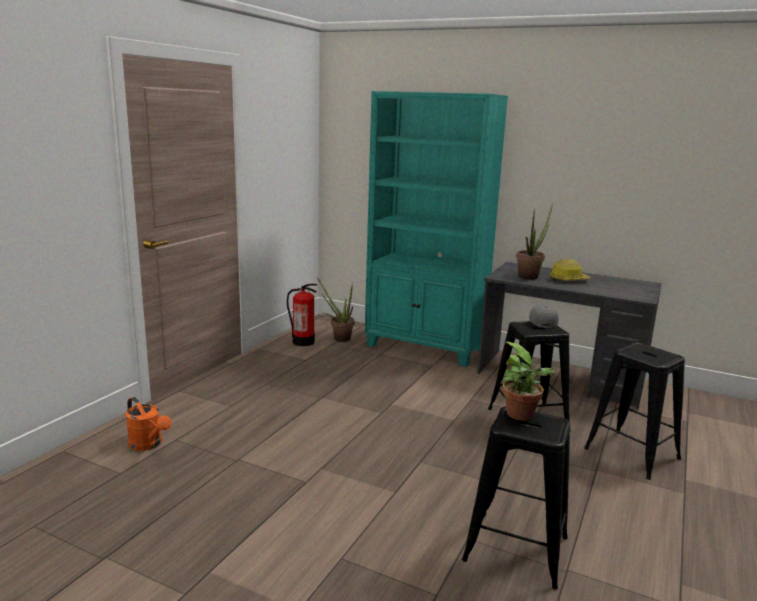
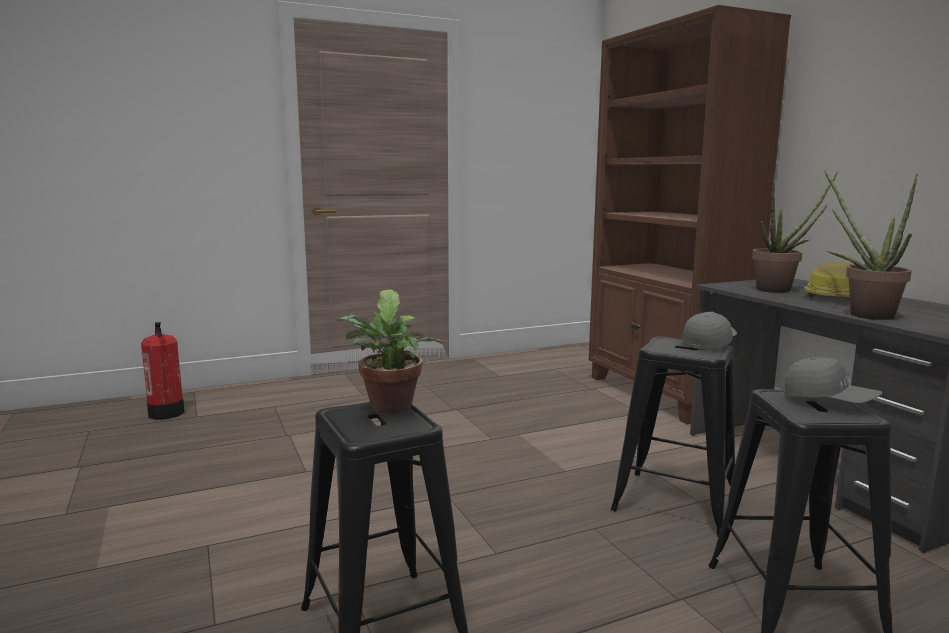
camera: 40 degrees right, 5 degrees down
(149, 444) = (250, 404): orange watering can -> none
(303, 342) = (526, 361): fire extinguisher -> fire extinguisher (166, 413)
(338, 338) = (571, 365): potted plant -> potted plant (863, 314)
(425, 348) = (663, 394): turquoise bookcase -> brown bookcase
(649, 350) = (828, 401): none -> grey cap

